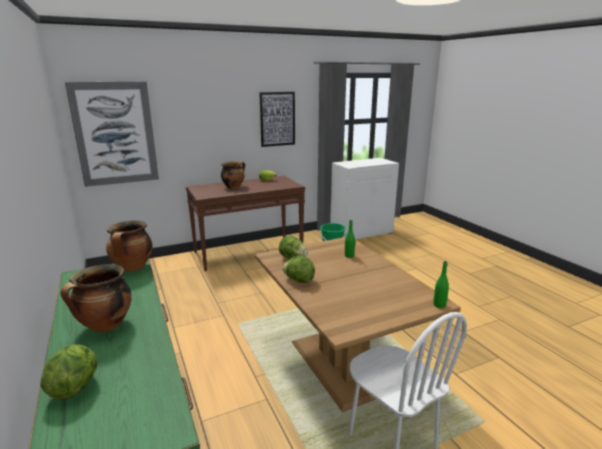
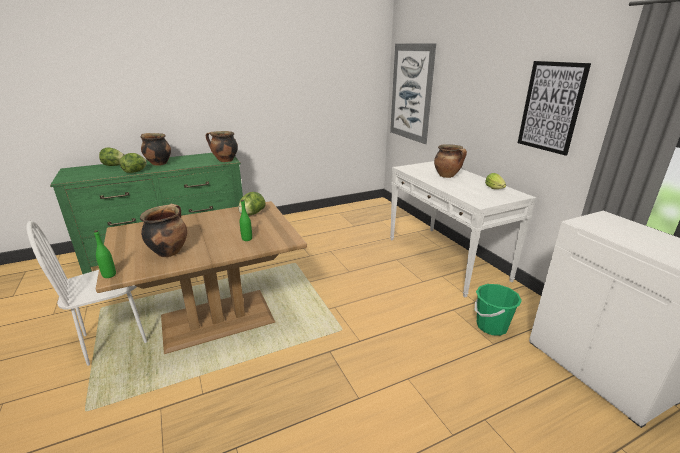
camera: 90 degrees right, 5 degrees up
(248, 252) = (446, 258): brown console table -> white console table
(298, 280) = (207, 216): lettuce -> lettuce (135, 171)
(384, 286) = (169, 251): none -> cooking pot

